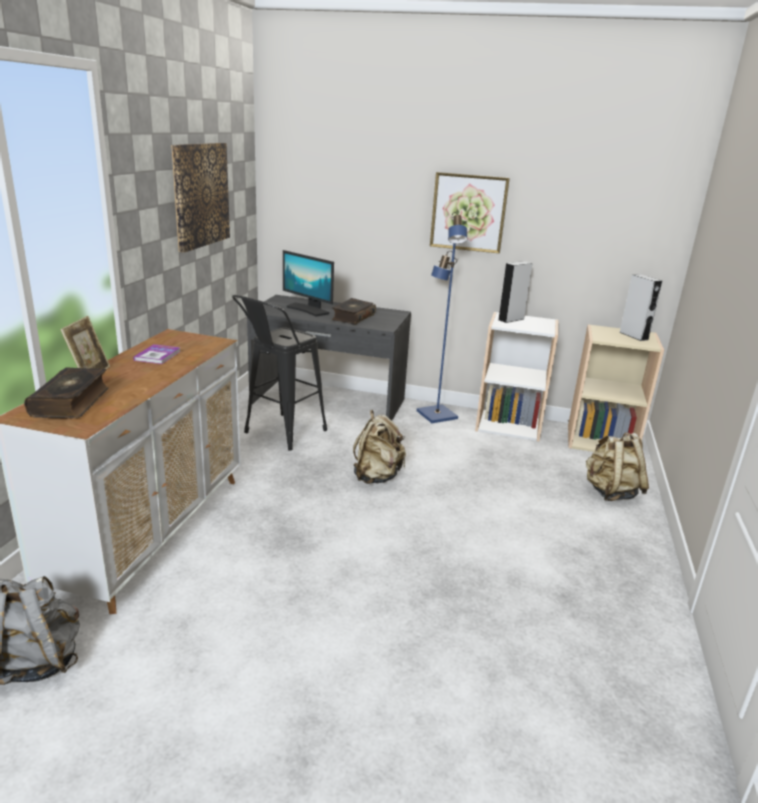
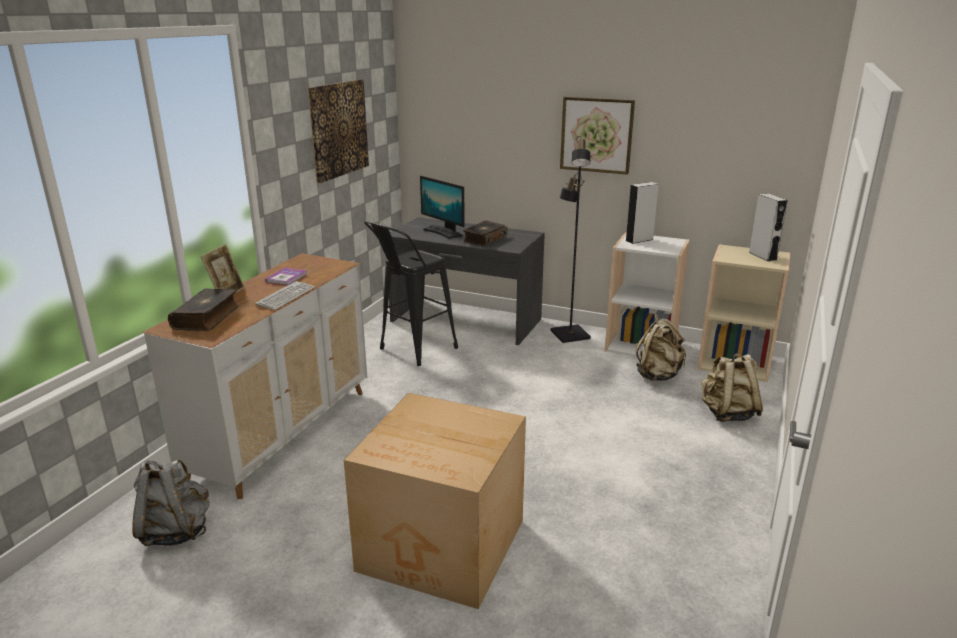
camera: 10 degrees right, 0 degrees up
(162, 377) = (286, 296): none -> keyboard
(362, 658) = (443, 547): none -> cardboard box
(376, 476) = (495, 392): beige backpack -> beige backpack (658, 375)
(437, 415) = (570, 334): blue floor lamp -> black floor lamp

